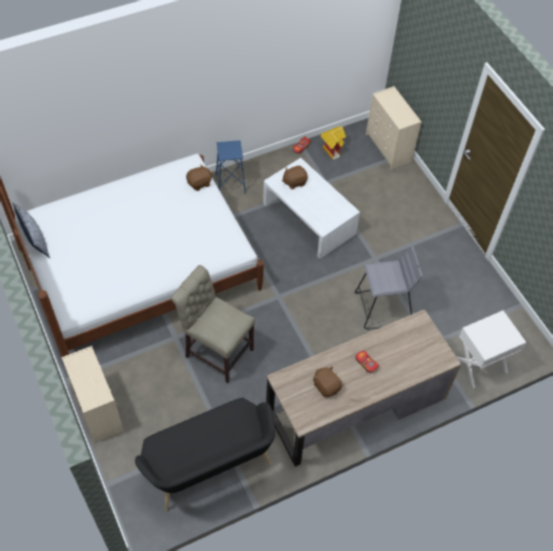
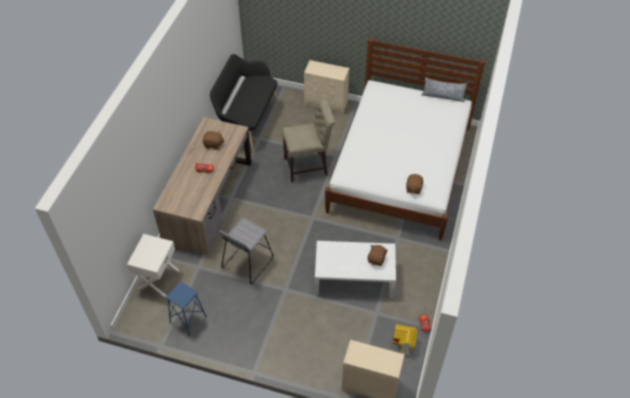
camera: 135 degrees right, 5 degrees down
(231, 184) = (427, 256): blue stool -> blue stool (188, 319)

